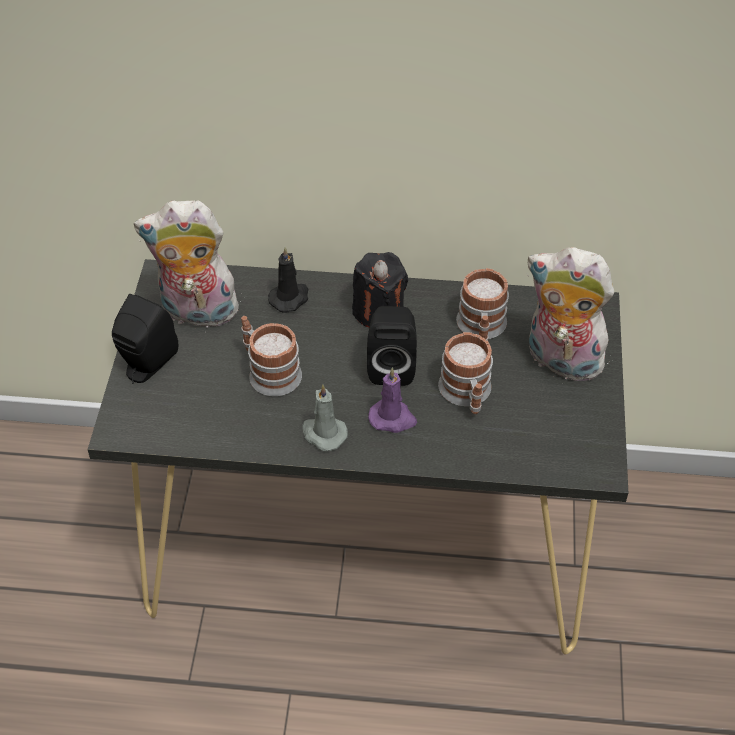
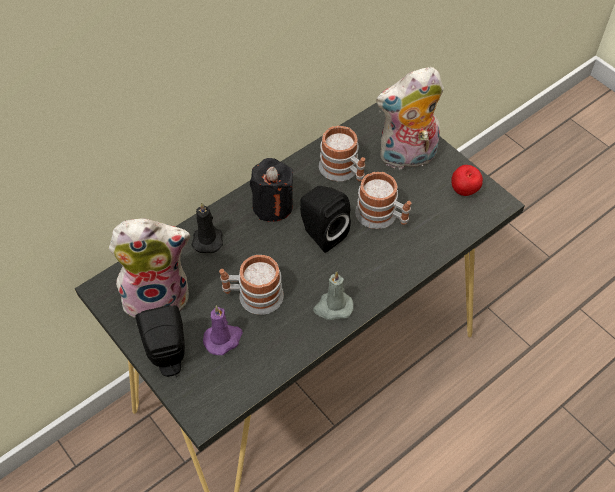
camera: 45 degrees left, 5 degrees up
(197, 313) = (158, 296): plush toy -> plush toy turned 150 degrees counterclockwise
(393, 418) = (360, 264): purple candle -> purple candle (223, 339)
(579, 433) = (464, 191): none -> apple

